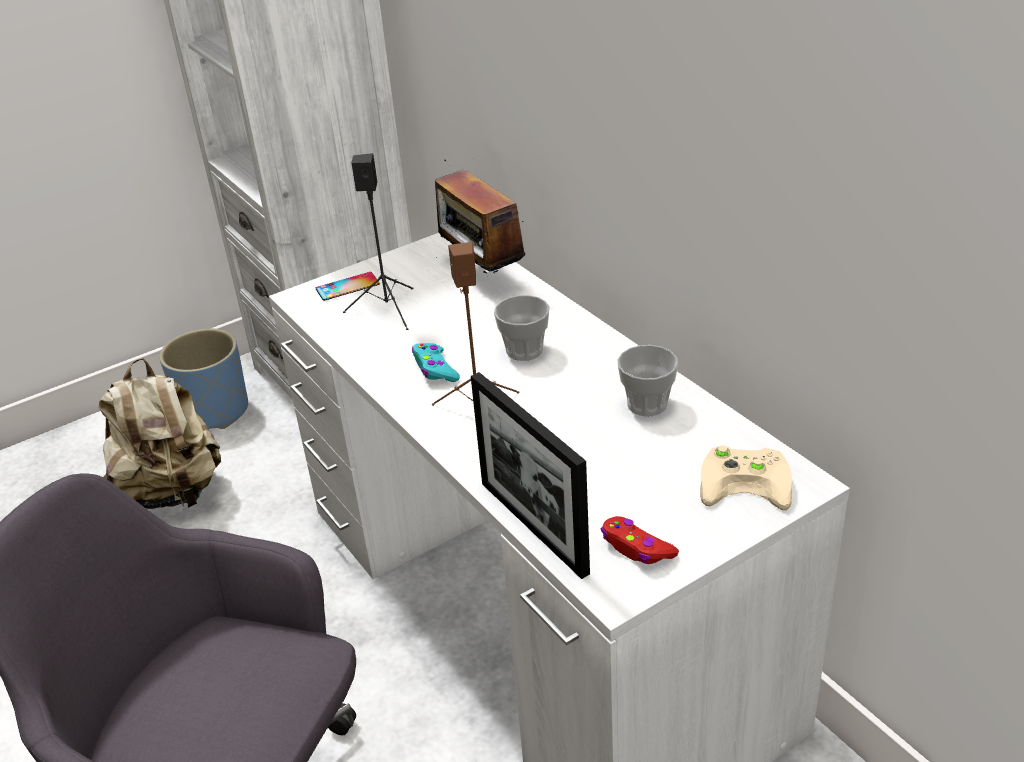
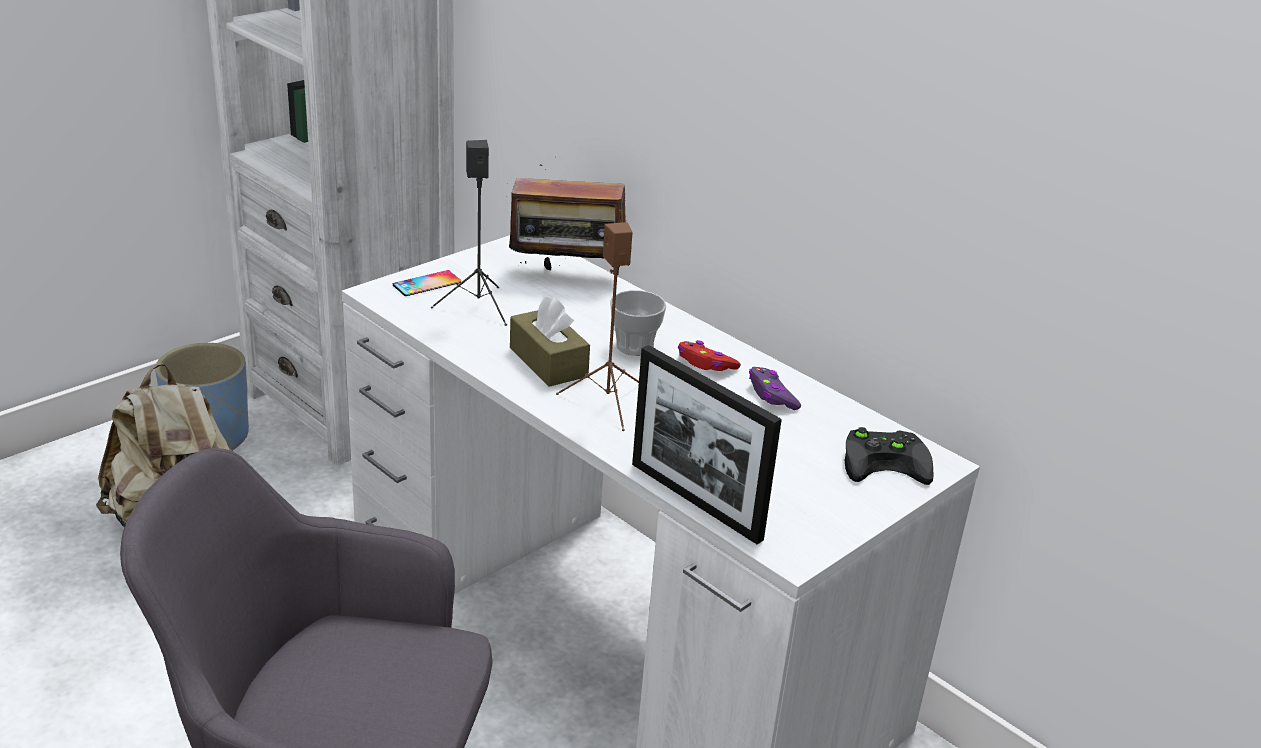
camera: 15 degrees left, 5 degrees down
(435, 369) = (548, 362): turquoise game controller -> brown tissue box
(481, 274) = (567, 276): radio -> radio turned 45 degrees counterclockwise
(636, 548) = (800, 517): red game controller -> red game controller (705, 364)
(647, 404) = (771, 395): cup -> purple game controller
(748, 481) = (887, 461): beige game controller -> black game controller

